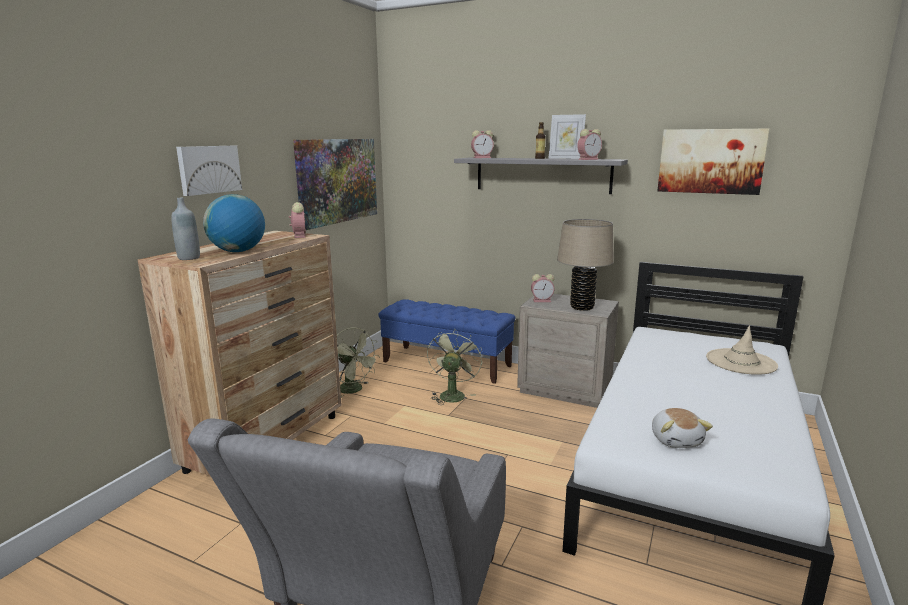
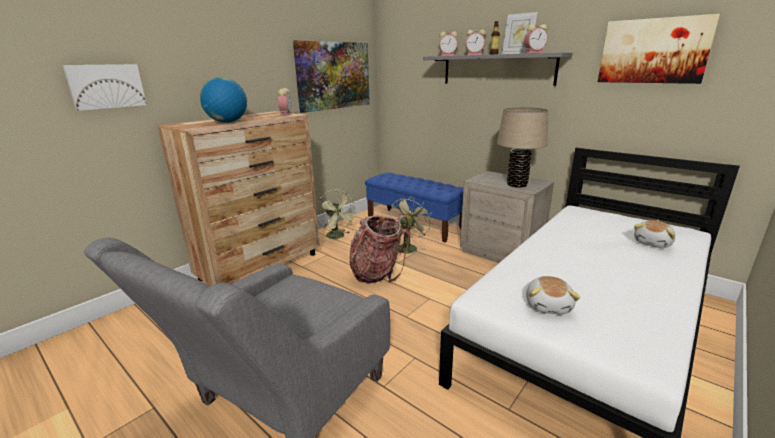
camera: 15 degrees right, 5 degrees up
(189, 258) = (189, 125): grey bottle -> none
(208, 169) = (217, 60): picture -> picture (106, 86)
(430, 431) = (378, 273): none -> backpack
(542, 300) = (486, 177): alarm clock -> alarm clock (475, 55)
(741, 362) = (653, 243): beige hat -> plush toy

